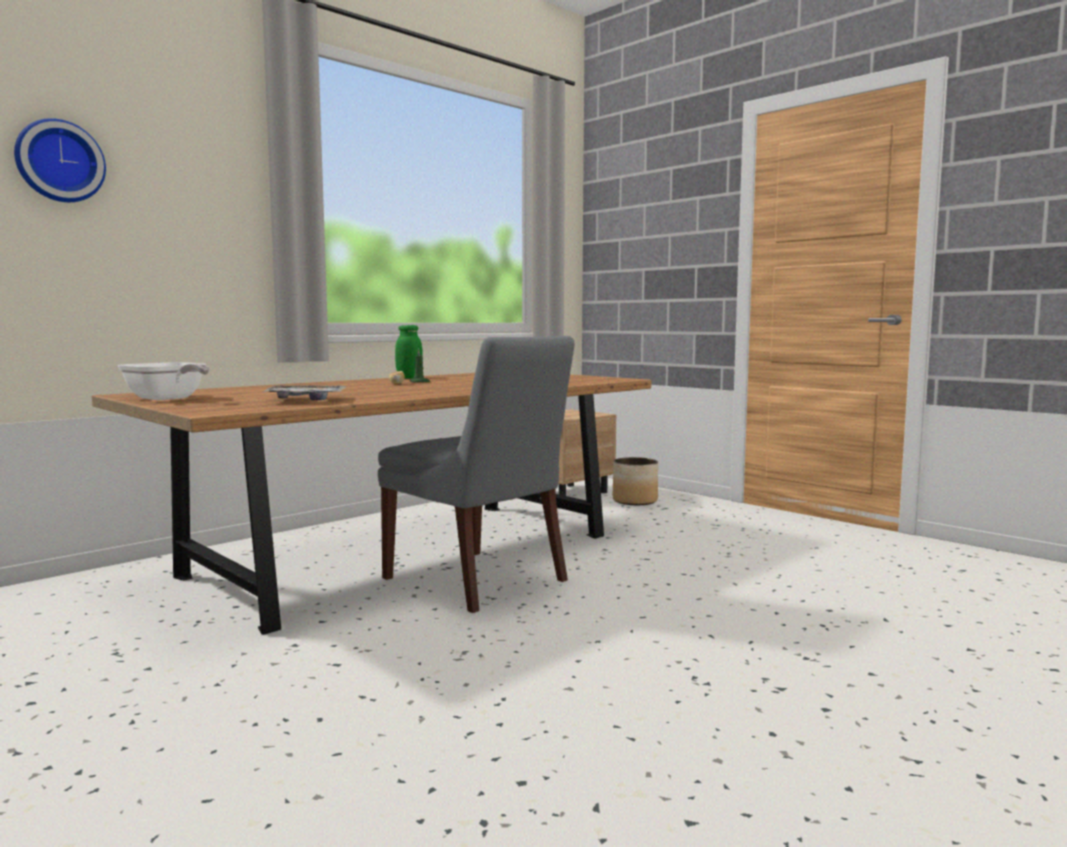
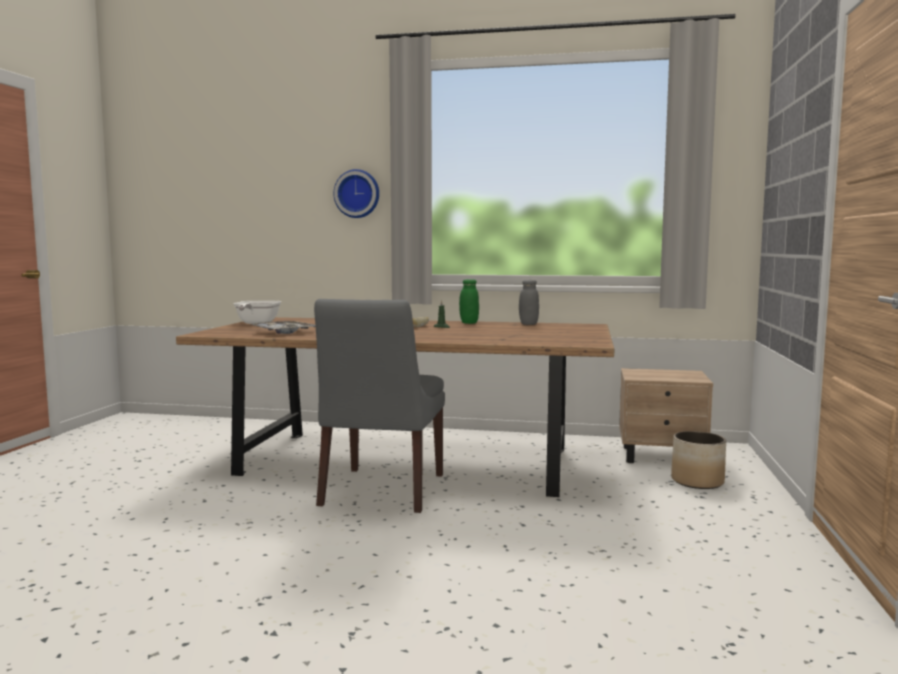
camera: 55 degrees right, 0 degrees up
(59, 162) = (277, 179): wall clock -> wall clock (357, 194)
(464, 374) = (528, 324): none -> grey jar

